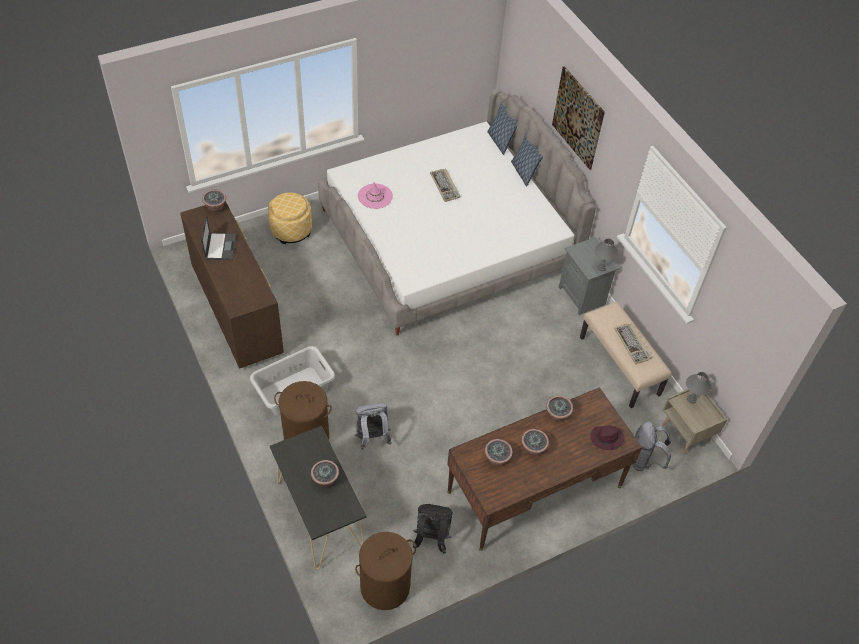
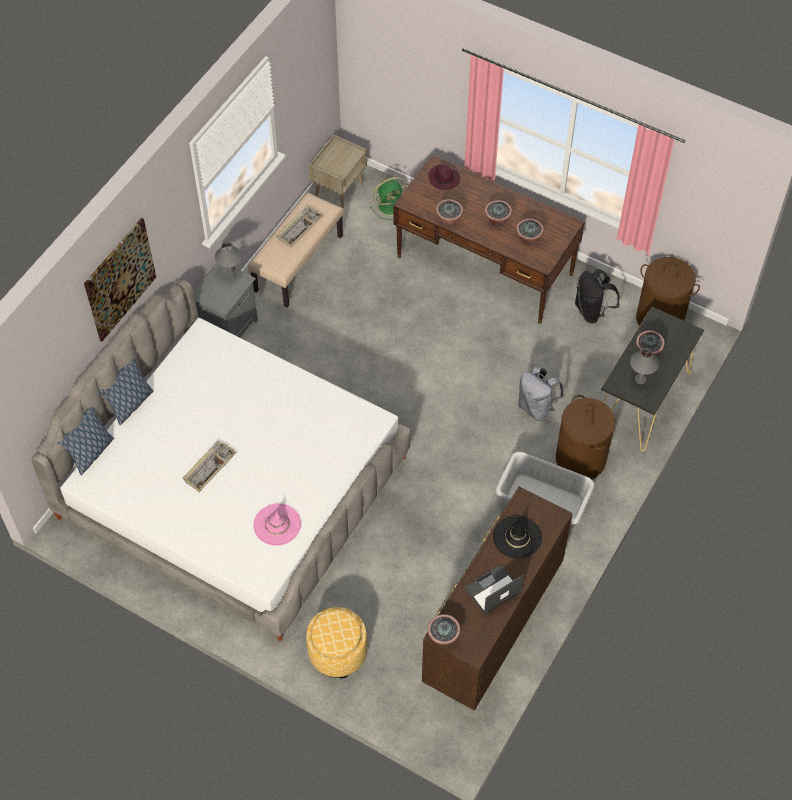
camera: 120 degrees left, 5 degrees up
(242, 279) = (517, 537): none -> black hat
(644, 460) = (391, 205): grey backpack -> green fan
(691, 399) = (329, 165): grey table lamp -> grey table lamp (640, 379)

